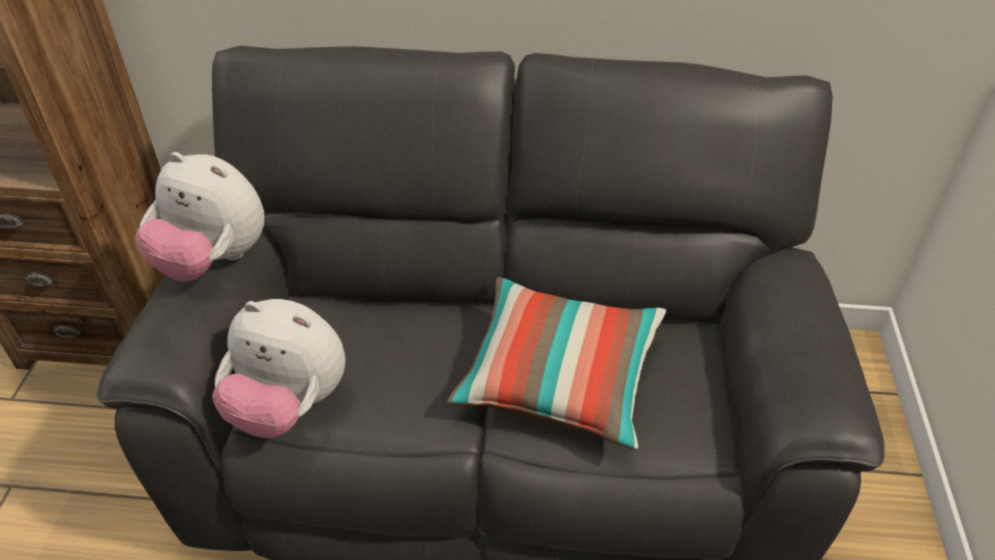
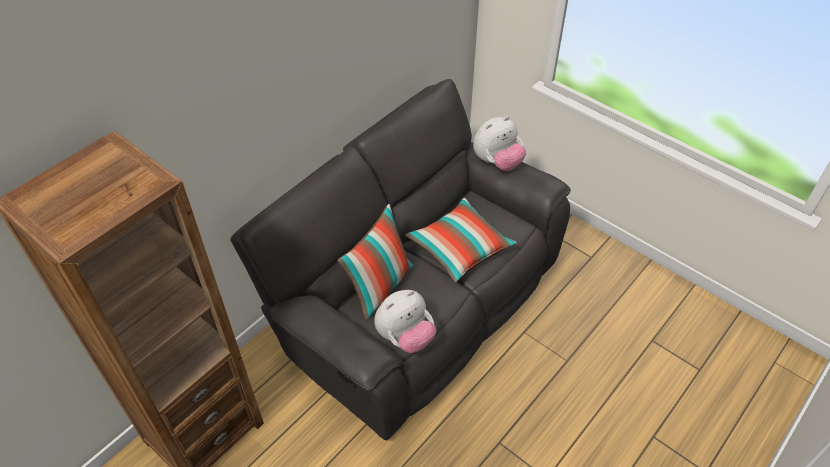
camera: 55 degrees left, 5 degrees up
(213, 261) = (320, 318): plush toy -> plush toy (497, 162)
(380, 317) = (379, 286): none -> pillow

